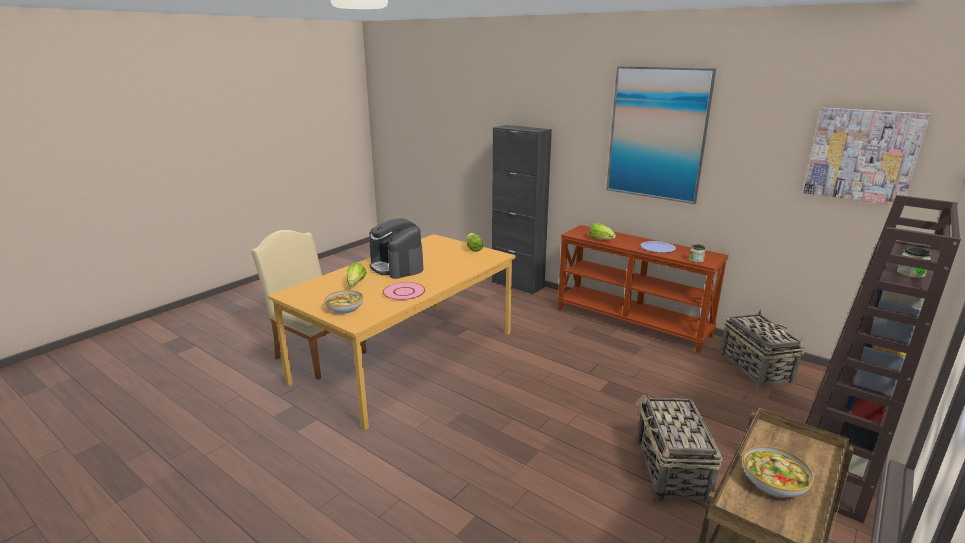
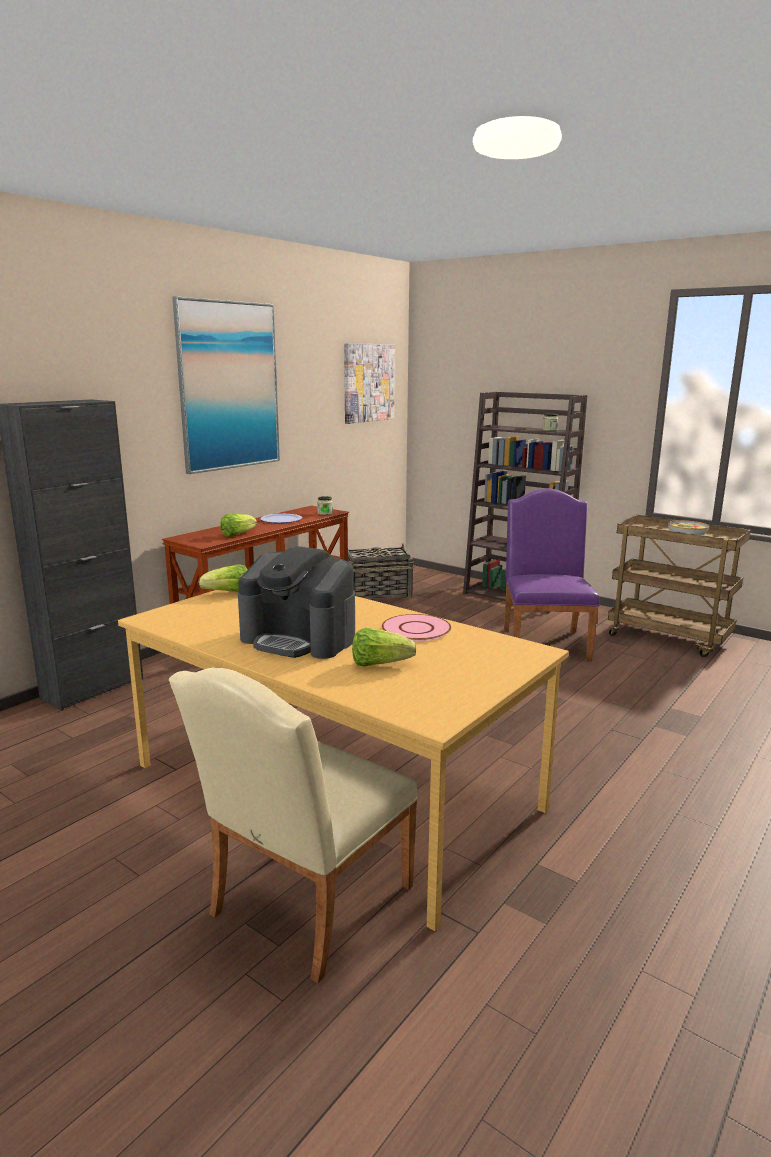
camera: 90 degrees left, 5 degrees down
(345, 308) = (487, 663): bowl -> none
(397, 267) = (299, 639): coffee machine -> coffee machine turned 60 degrees clockwise
(671, 471) = (544, 642): basket -> purple chair

